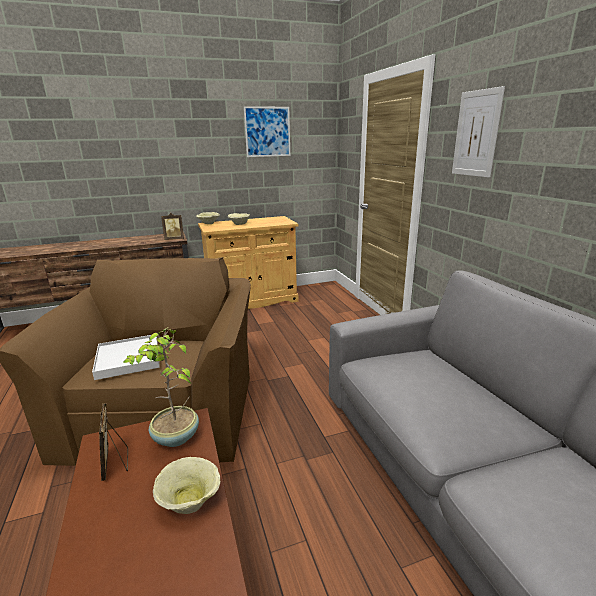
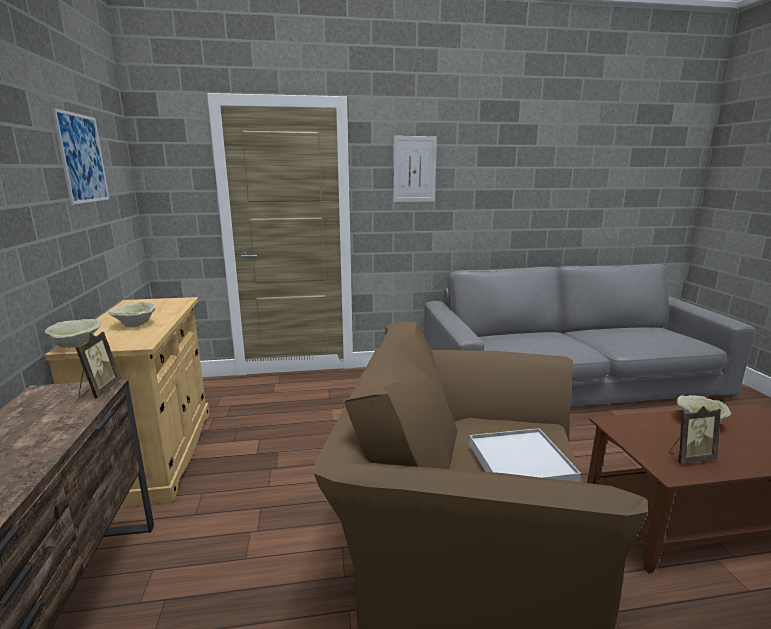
camera: 80 degrees left, 5 degrees down
(175, 438) = (640, 430): potted plant -> none

